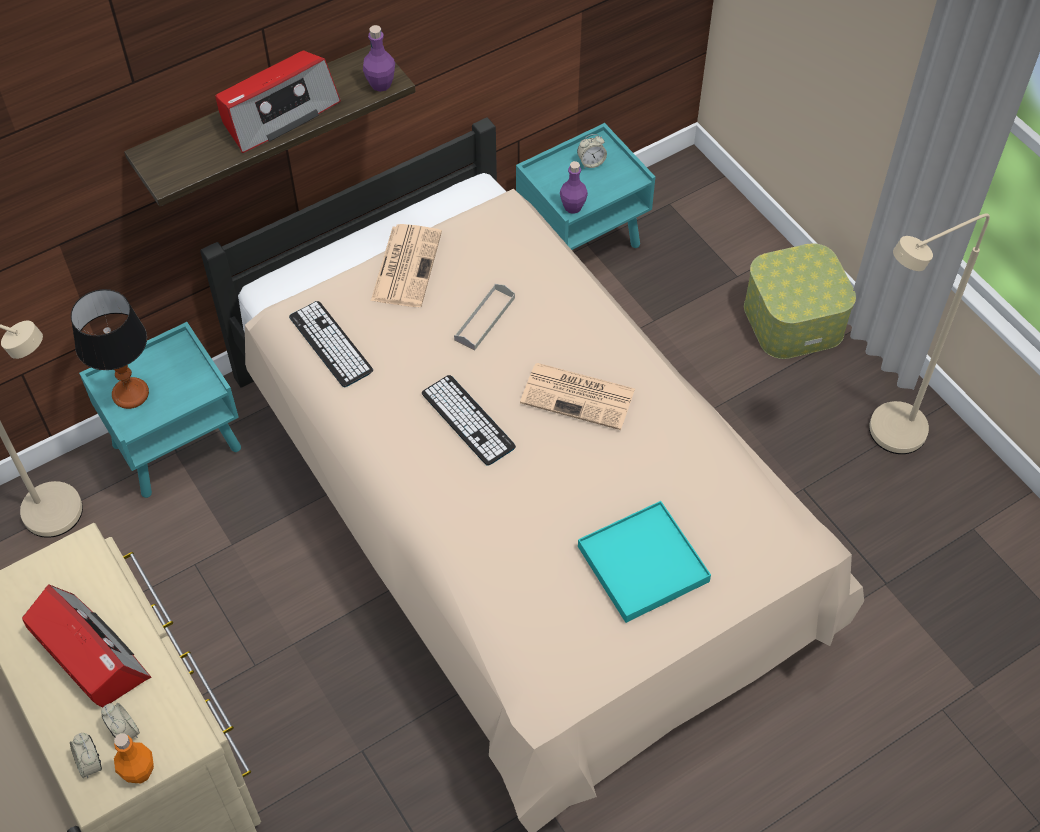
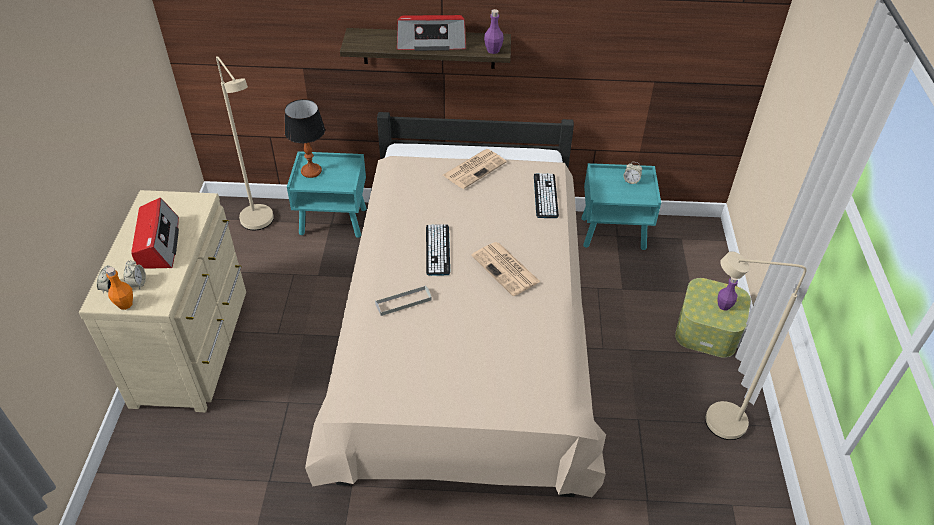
camera: 35 degrees right, 10 degrees down
(330, 344) = (405, 184): keyboard -> keyboard (545, 196)
(484, 319) = (491, 210): grey tray -> grey tray (403, 302)
(573, 207) = (602, 196): purple bottle -> purple bottle (724, 306)
(643, 564) = (462, 367): turquoise tray -> none

